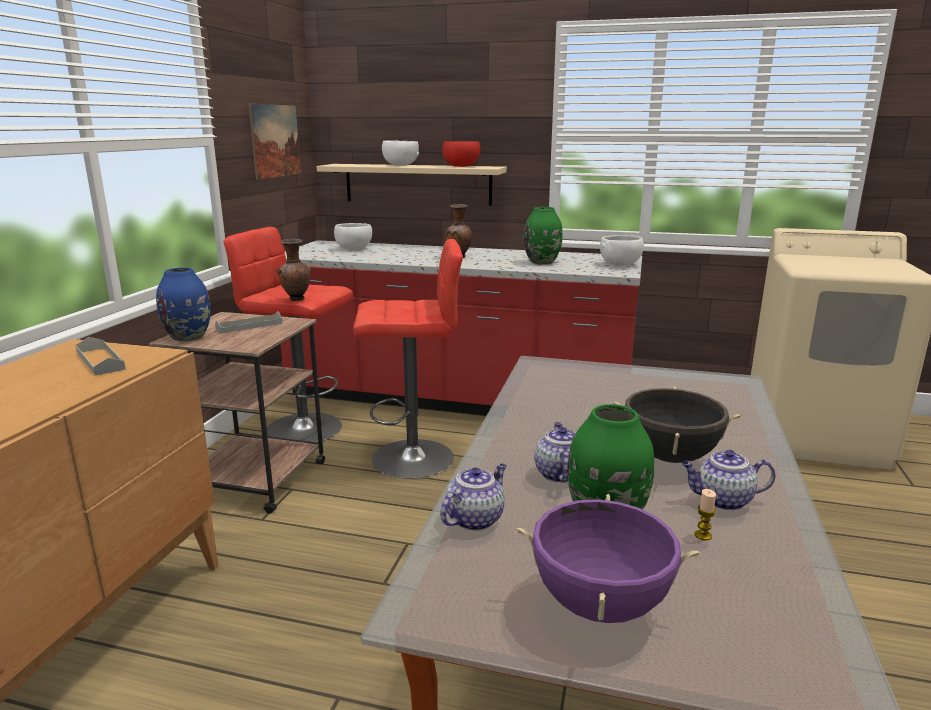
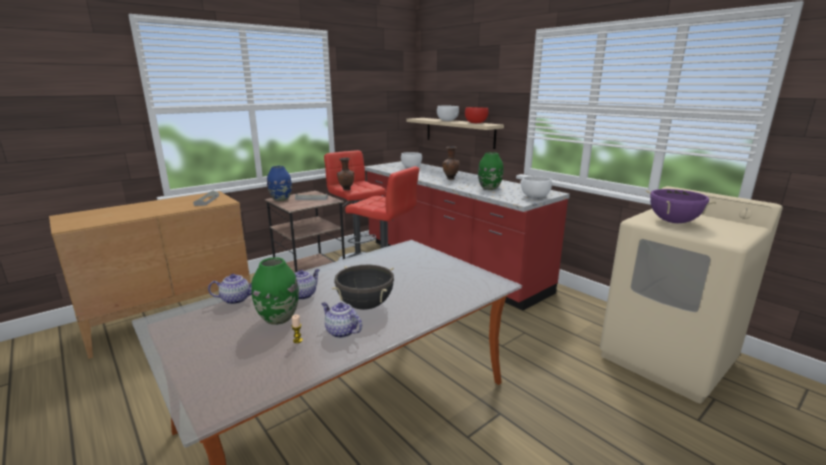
camera: 35 degrees right, 0 degrees up
(275, 141) = (382, 104): picture -> none
(599, 605) = (206, 344): purple cooking pot -> purple cooking pot (673, 222)

